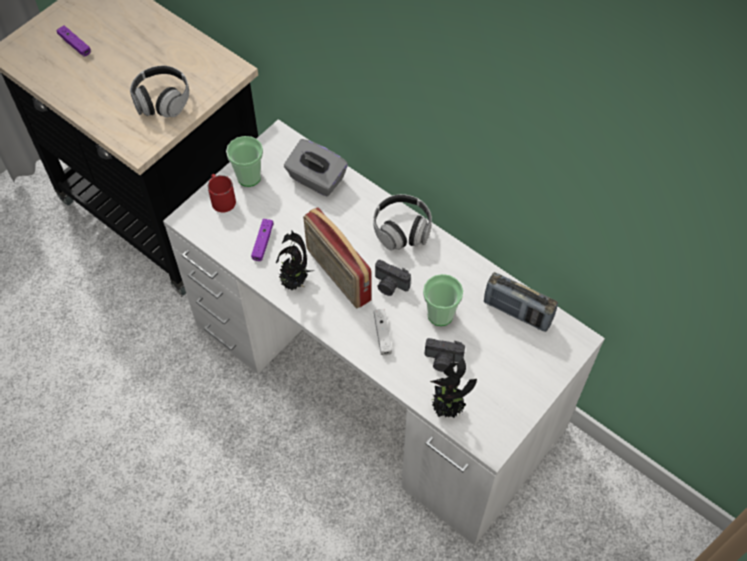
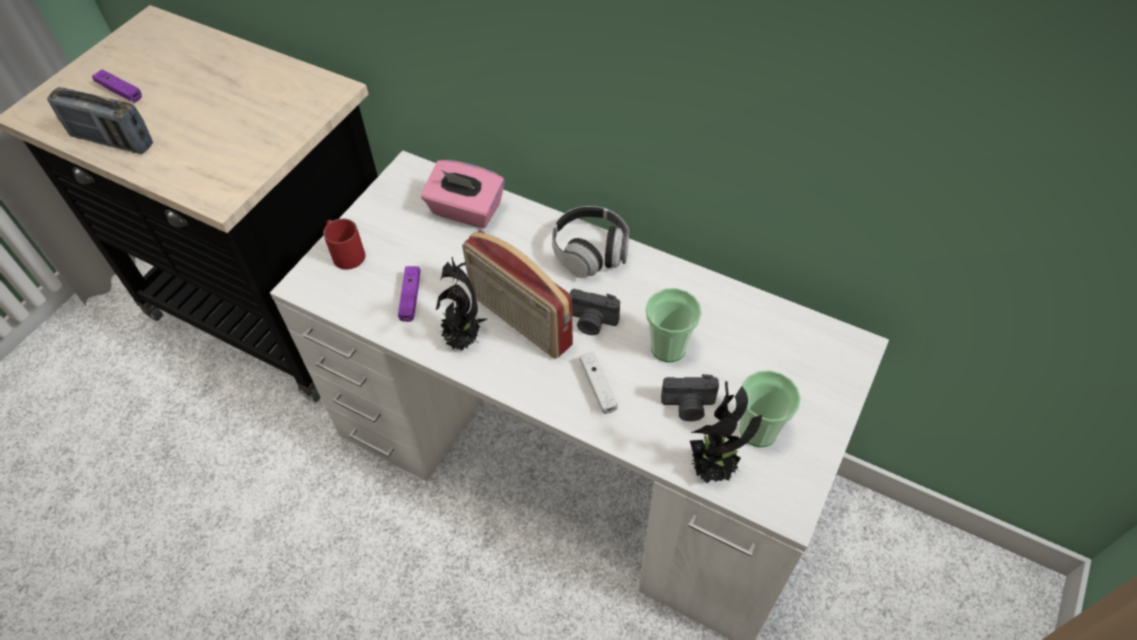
camera: 10 degrees left, 5 degrees down
(162, 101) = (246, 138): headphones -> none
(249, 177) = (377, 221): cup -> cup (758, 430)
(316, 179) = (465, 211): grey tissue box -> pink tissue box
(517, 312) = (767, 327): radio -> radio (112, 141)

